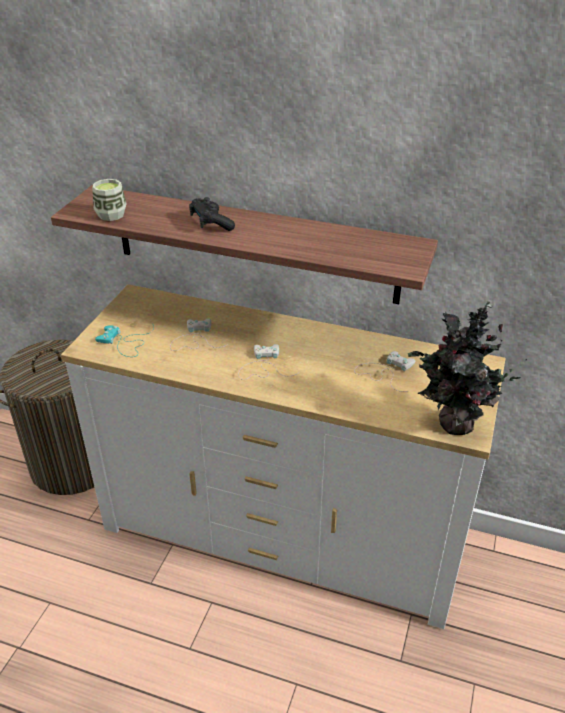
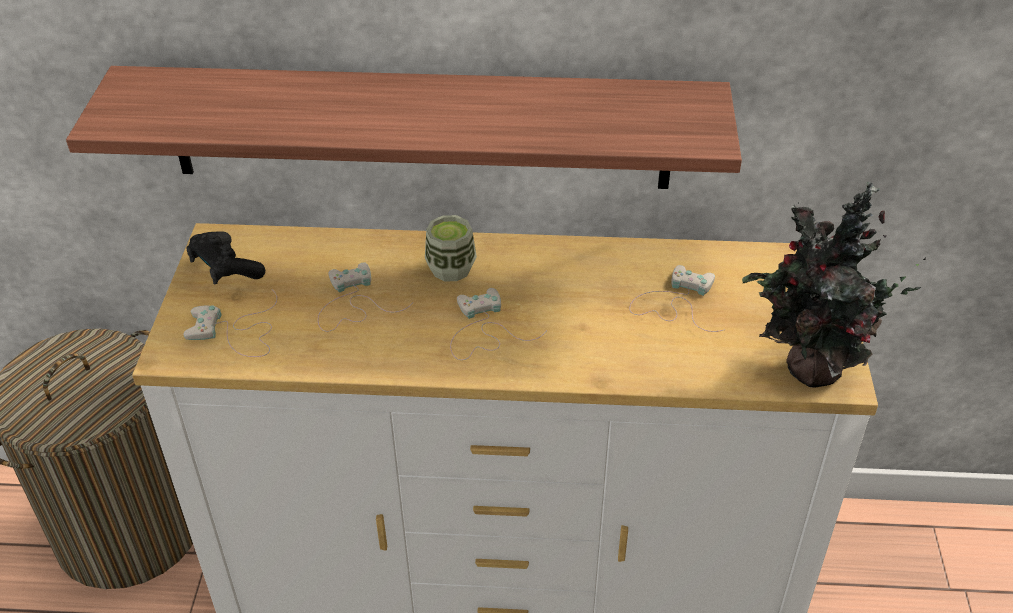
camera: 15 degrees left, 5 degrees up
(111, 215) = (176, 119): cup -> cup (451, 269)
(125, 343) = (237, 332): turquoise game controller -> white game controller
(211, 223) = (357, 109): black game controller -> black game controller (226, 269)

